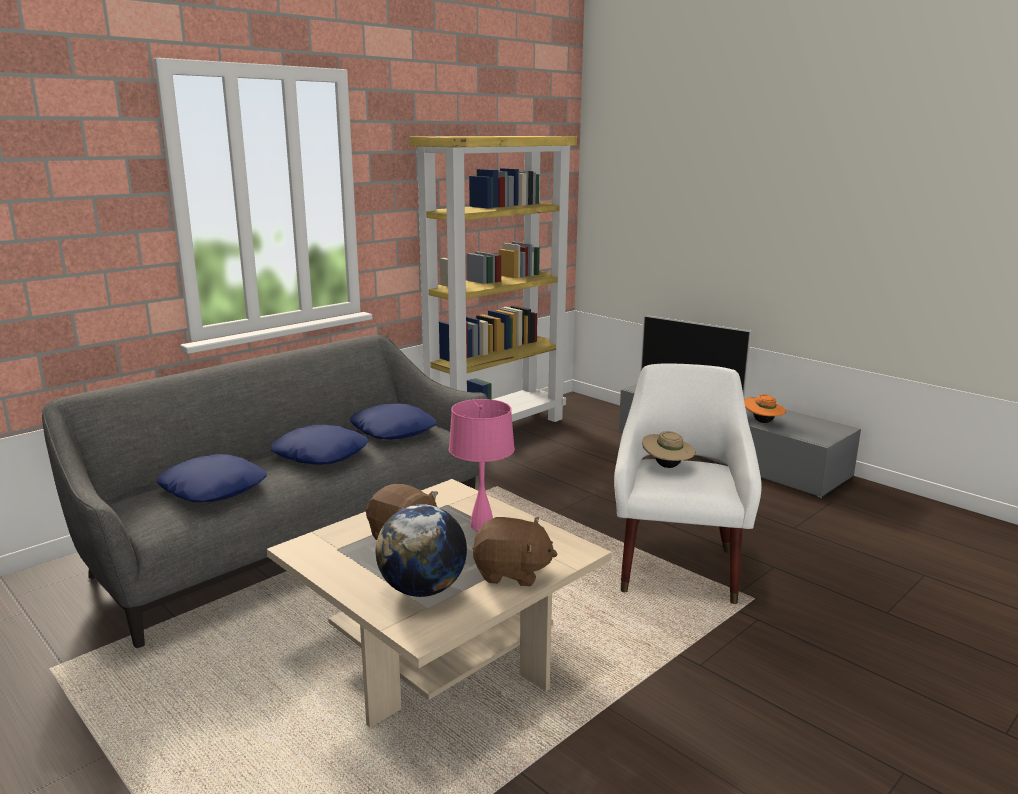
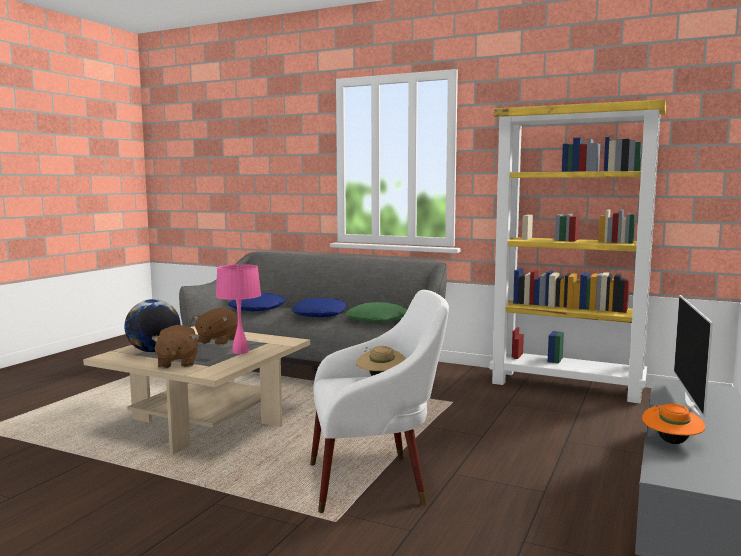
camera: 70 degrees right, 10 degrees down
(394, 430) = (377, 320): blue pillow -> green pillow

